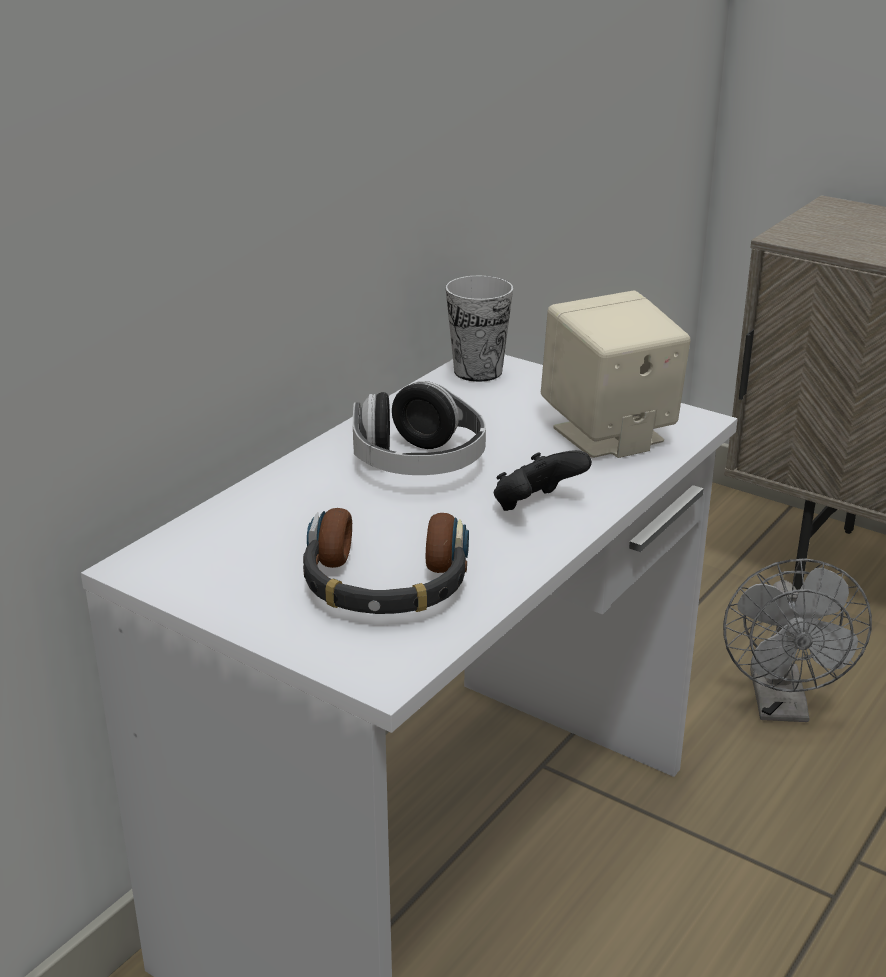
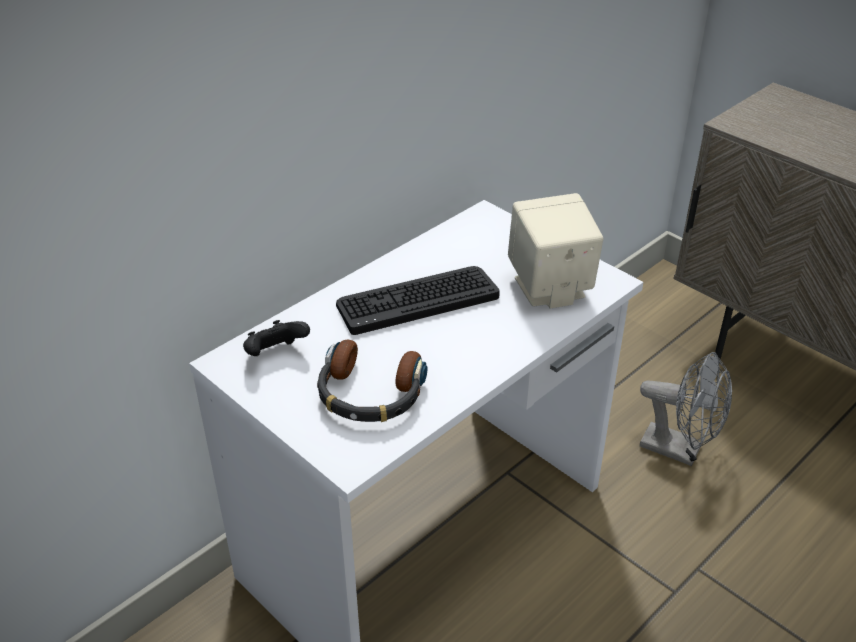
camera: 10 degrees right, 10 degrees up
(418, 464) = (417, 300): headphones -> keyboard
(478, 371) = (479, 223): cup -> none
(536, 507) = (482, 344): black game controller -> black game controller (275, 354)
(781, 706) = (680, 450): grey fan -> grey fan turned 75 degrees counterclockwise

